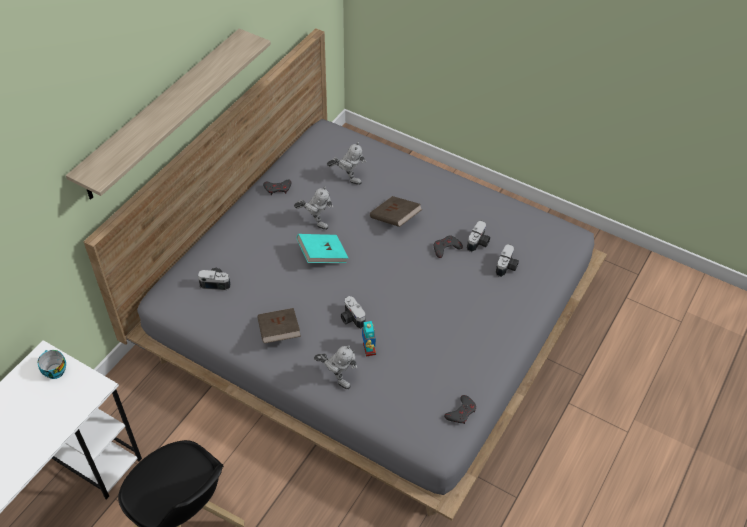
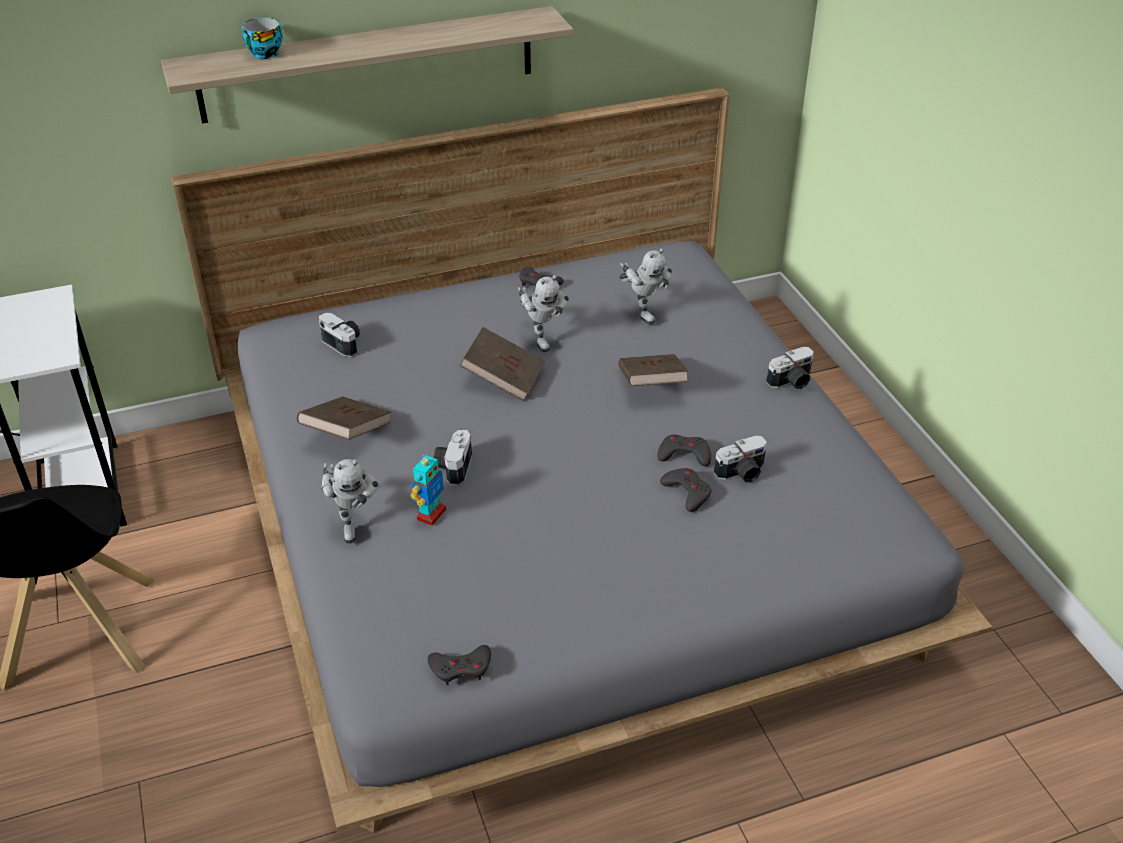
camera: 40 degrees right, 10 degrees down
(54, 370) = (41, 317): cup -> cup (265, 52)
(322, 256) = (504, 378): turquoise book -> brown book
(466, 267) = (687, 492): none -> grey game controller
(507, 267) = (752, 525): camera -> camera (792, 382)

